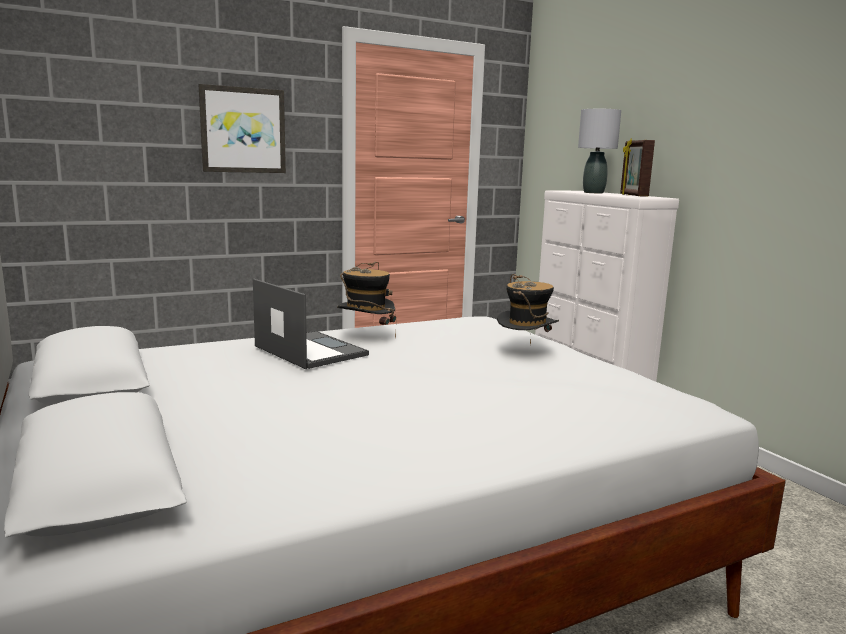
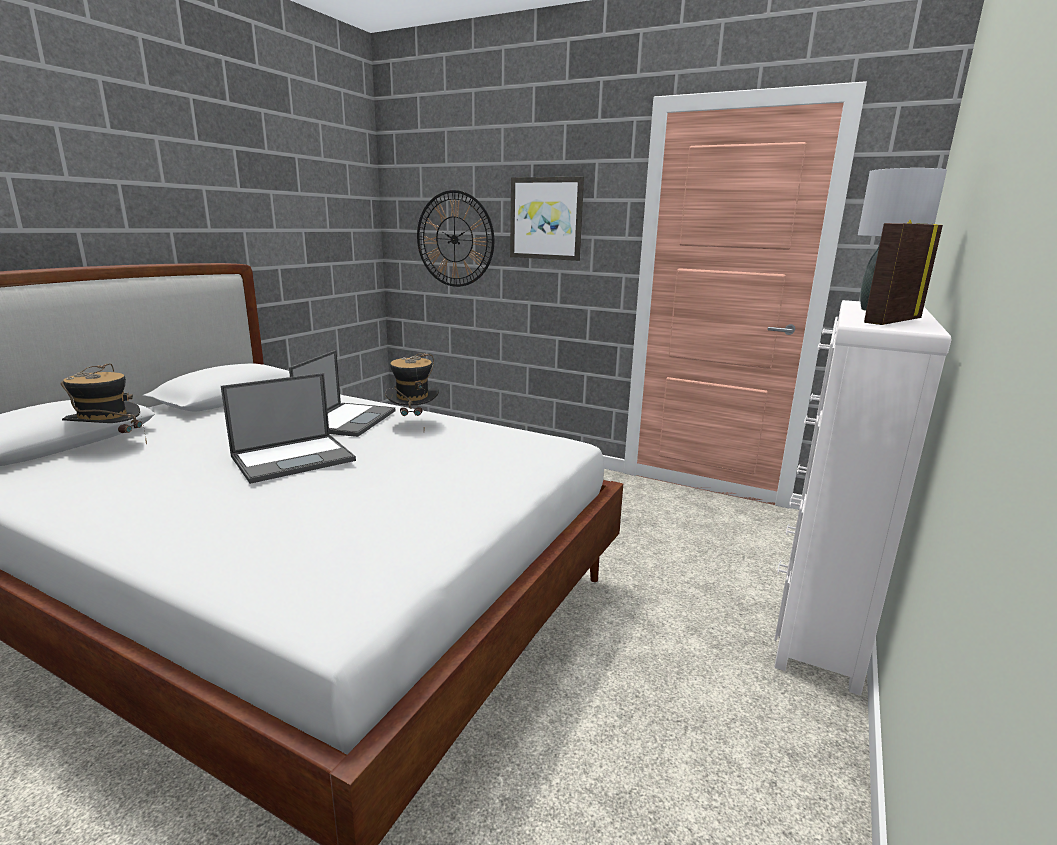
camera: 55 degrees right, 5 degrees up
(116, 152) = (454, 239): none -> wall clock
(398, 378) = (294, 458): none -> laptop
(525, 353) = (454, 486): hat -> hat (109, 447)

